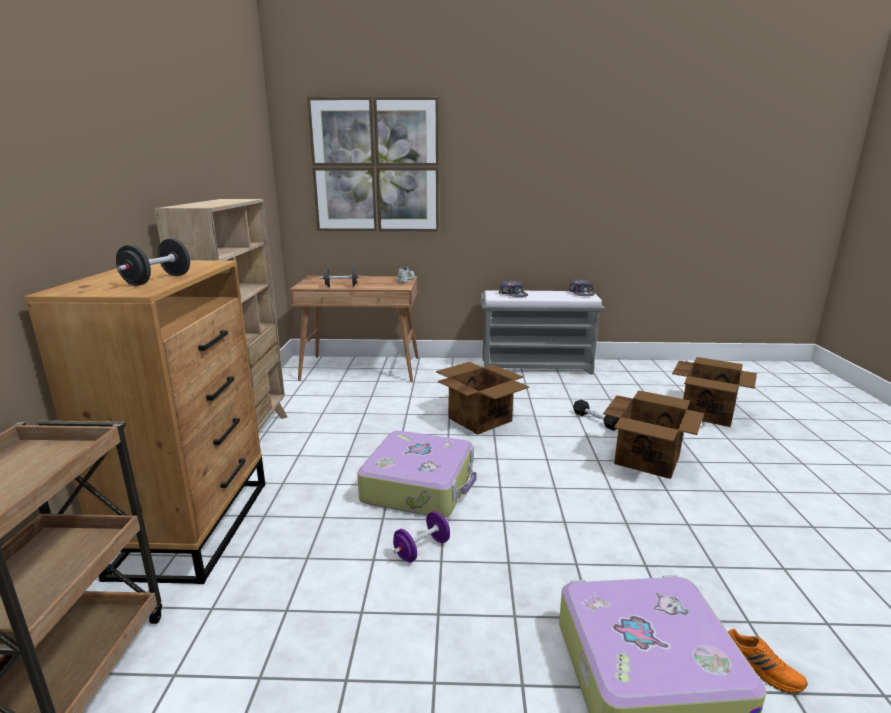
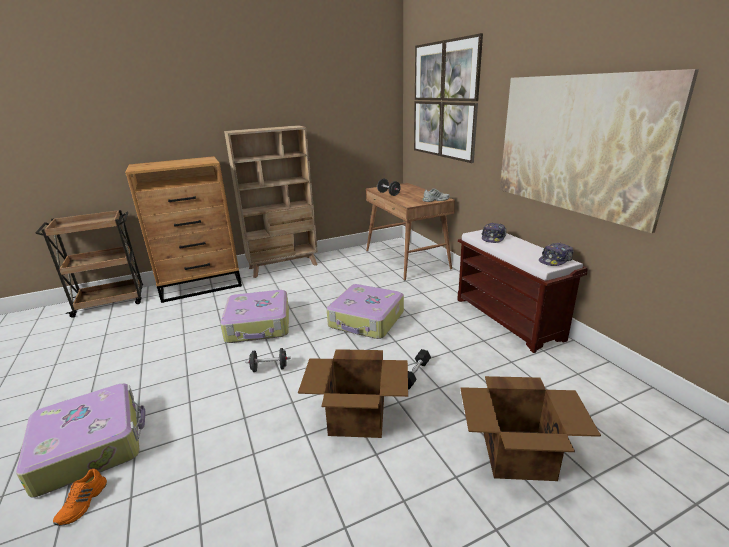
camera: 65 degrees right, 5 degrees up
(157, 280) = (160, 166): black dumbbell -> black dumbbell (269, 368)
(422, 549) = (194, 344): purple dumbbell -> none
(479, 419) = (366, 320): cardboard box -> suitcase
(537, 366) = (508, 319): grey bench -> brown bench
(565, 199) = (575, 144): none -> picture

